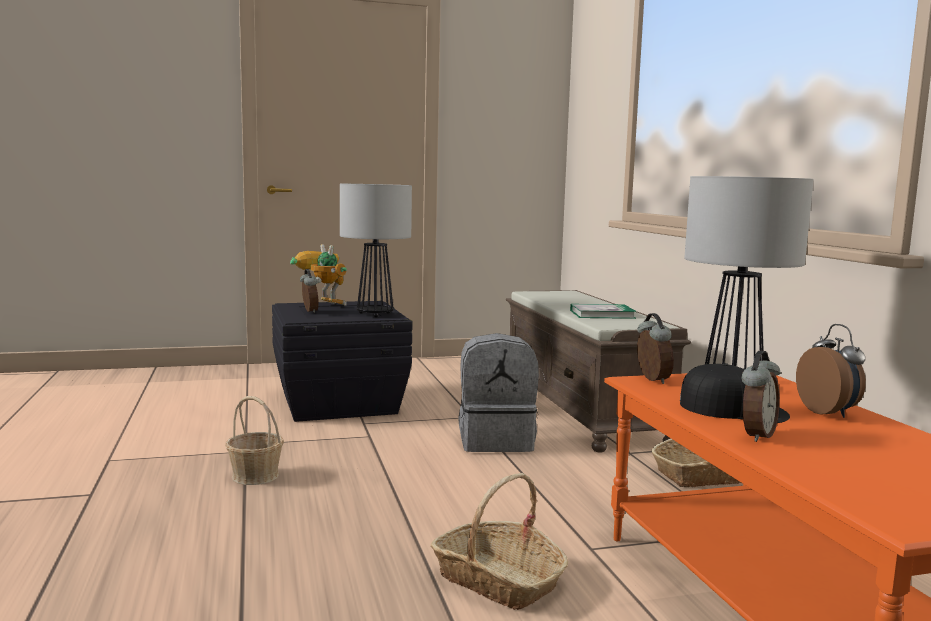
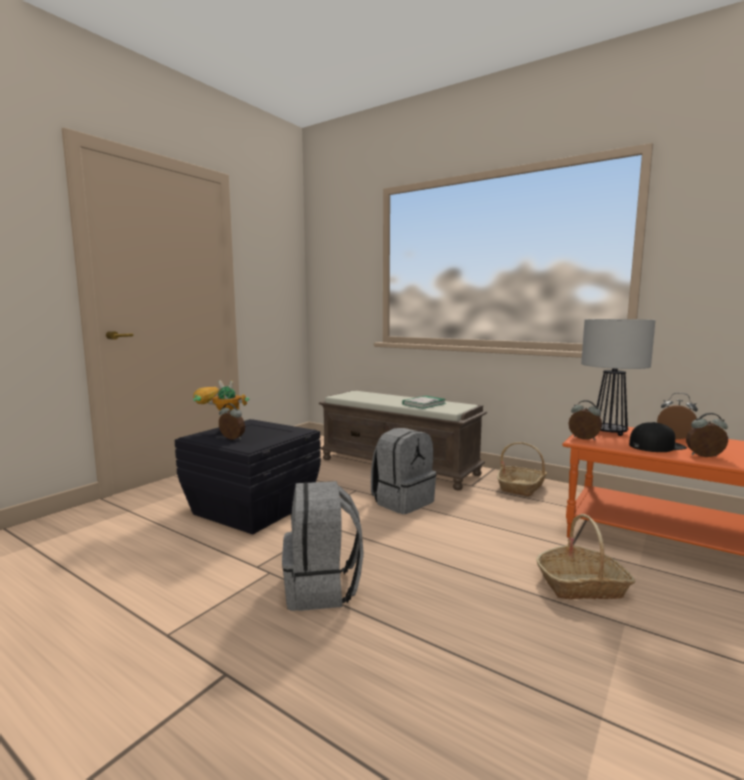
camera: 40 degrees left, 0 degrees up
(255, 476) = (322, 588): basket -> grey backpack
(375, 314) = (286, 431): table lamp -> none
(756, 435) = (705, 456): alarm clock -> alarm clock turned 75 degrees counterclockwise

